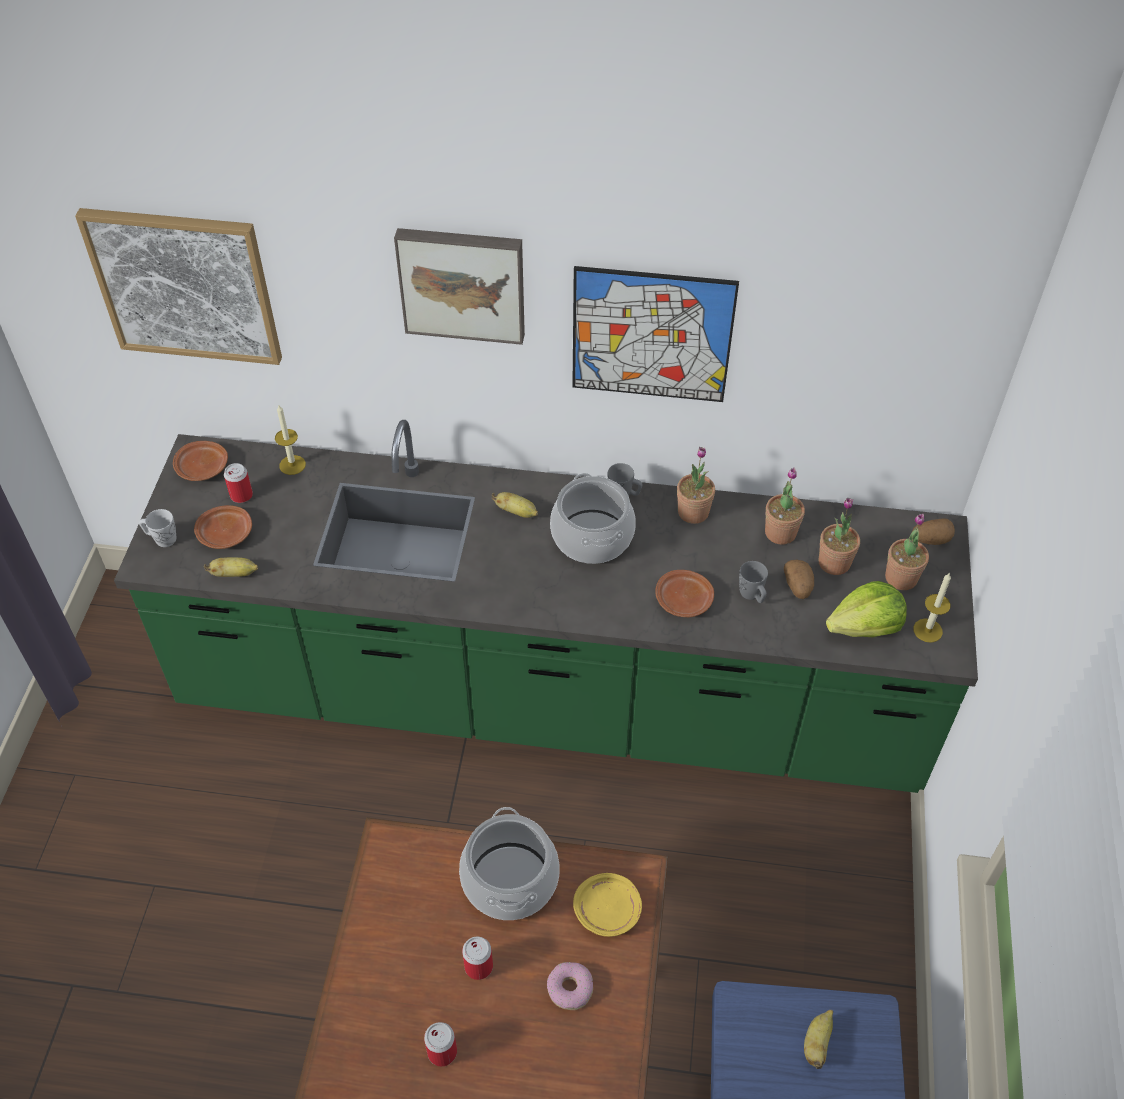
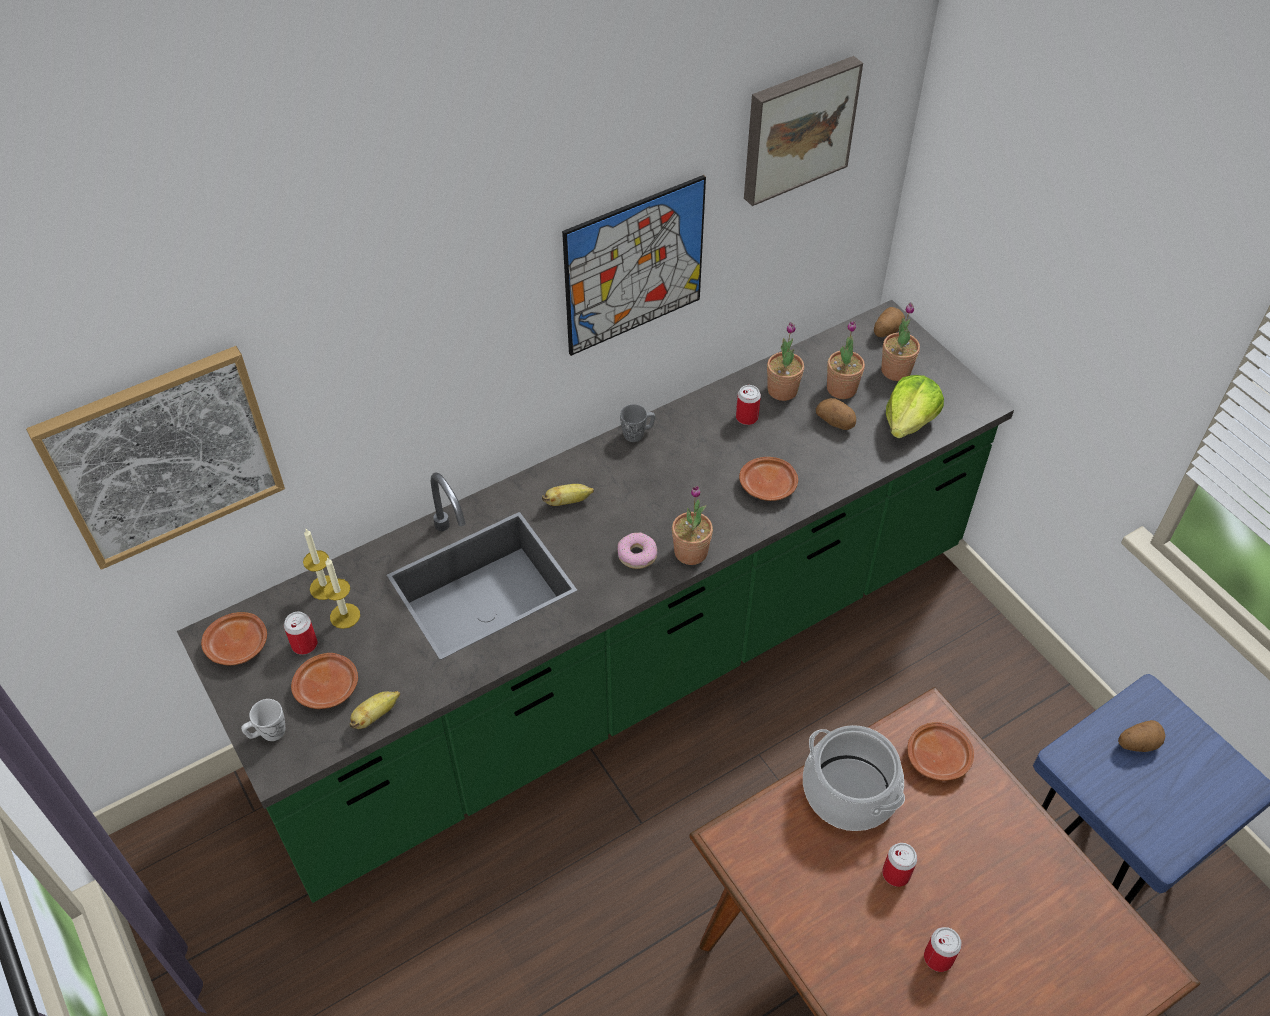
camera: 40 degrees left, 0 degrees up
(463, 283) = (459, 301): picture -> picture (797, 128)
(570, 989) = (973, 834): donut -> donut (637, 554)
(593, 537) = (649, 482): cooking pot -> none
(608, 910) = (938, 757): yellow plate -> brown plate
(693, 512) = (704, 414): potted plant -> potted plant (691, 552)
(726, 536) = (746, 417): none -> can
(752, 595) = (811, 449): grey mug -> none
(816, 1043) = (1137, 743): banana -> potato
(927, 630) = (950, 397): candle -> candle (345, 616)

